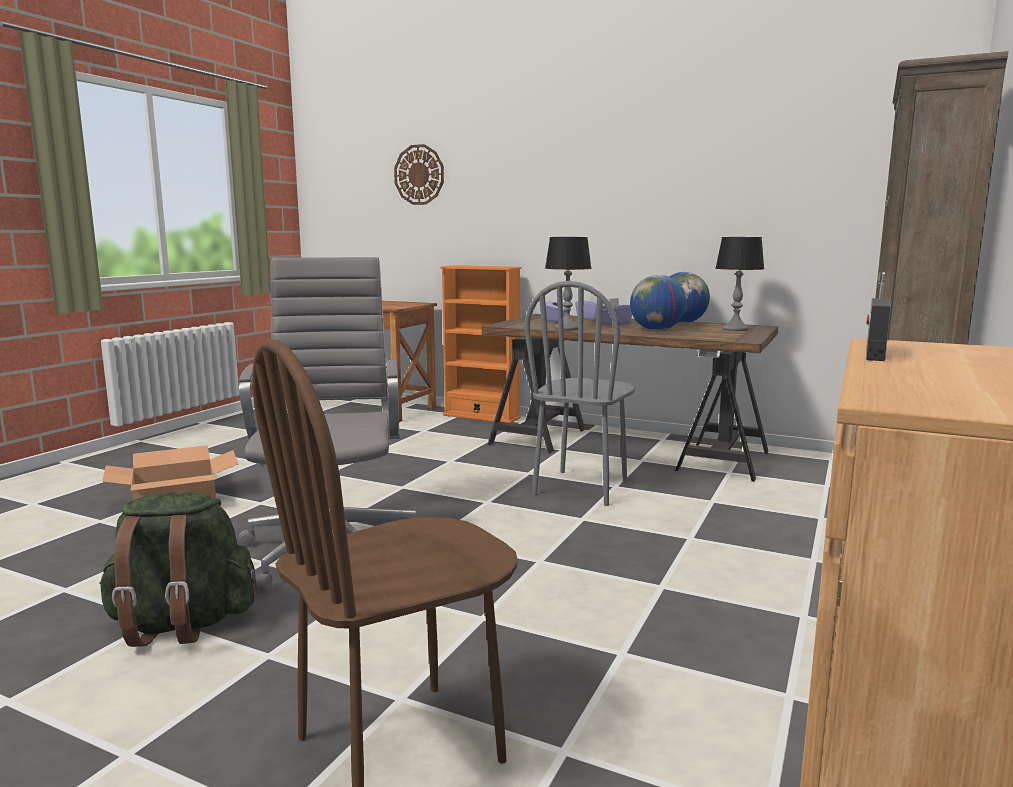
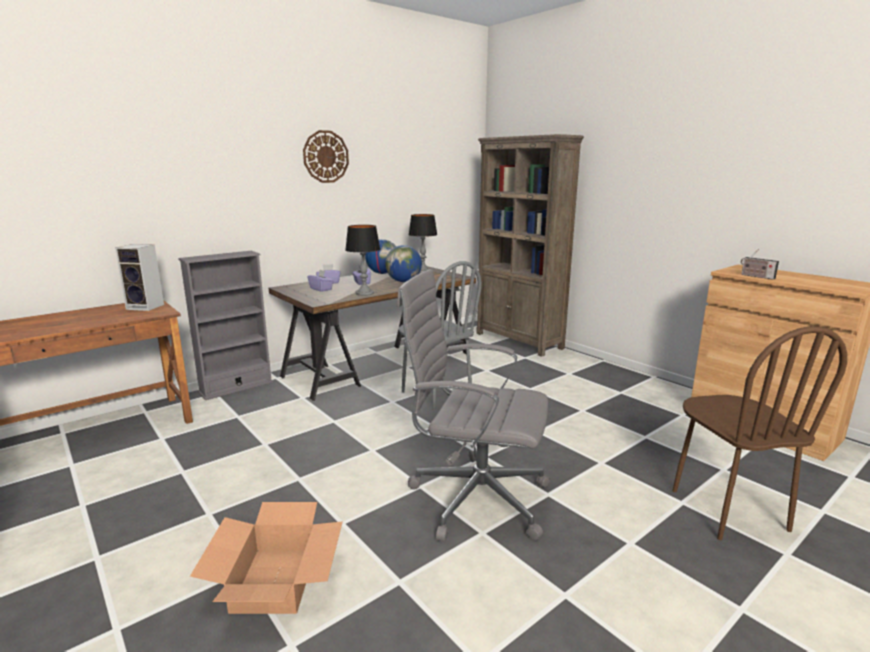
camera: 65 degrees left, 5 degrees up
(181, 624) = (577, 581): green backpack -> none
(403, 304) = (146, 307): none -> speaker
(419, 175) = (114, 166): wall clock -> wall clock (326, 156)
(481, 416) = (236, 387): orange bookcase -> grey bookcase

